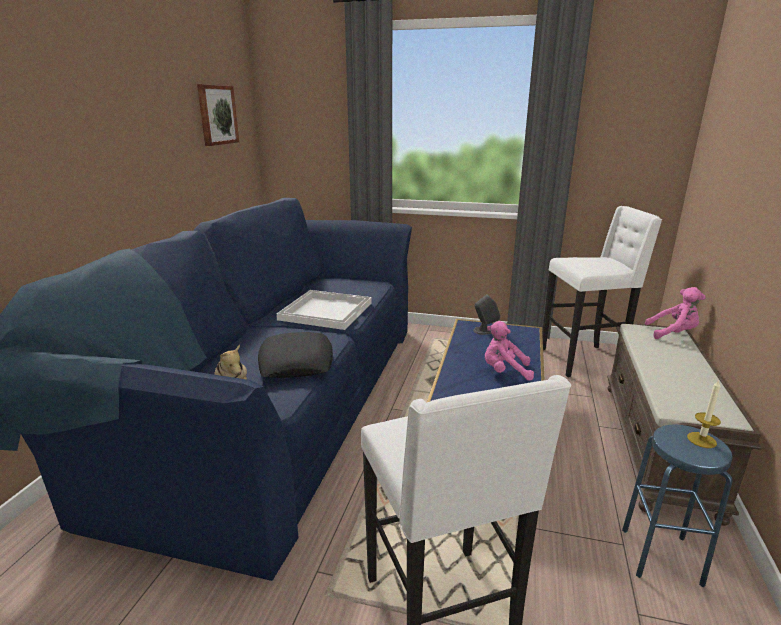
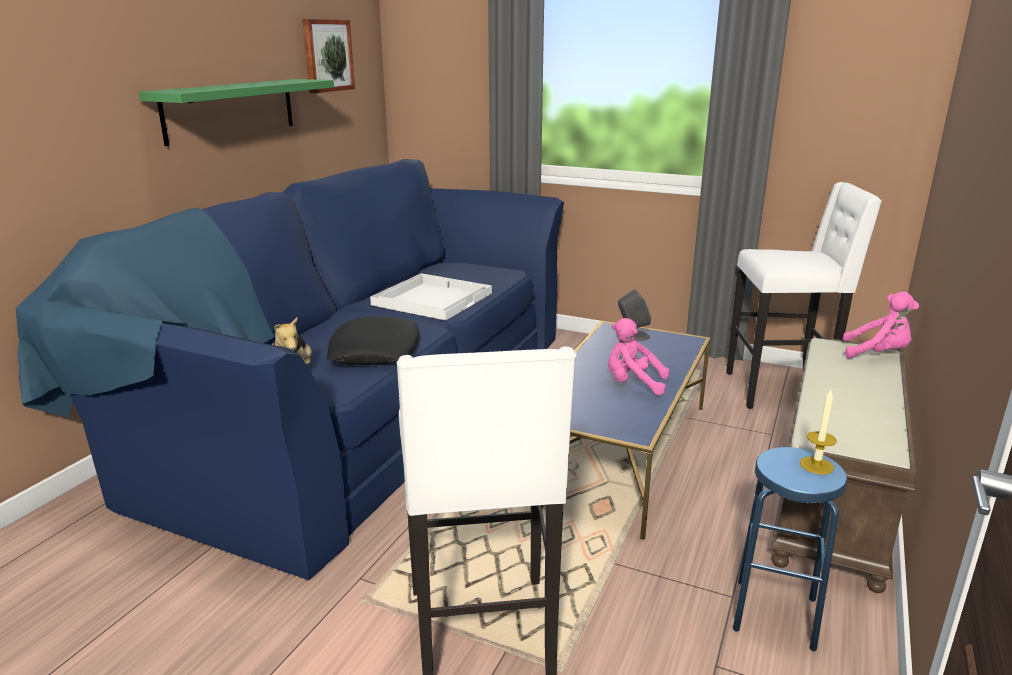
camera: 10 degrees right, 0 degrees up
(144, 161) = (230, 109): none -> green shelf

